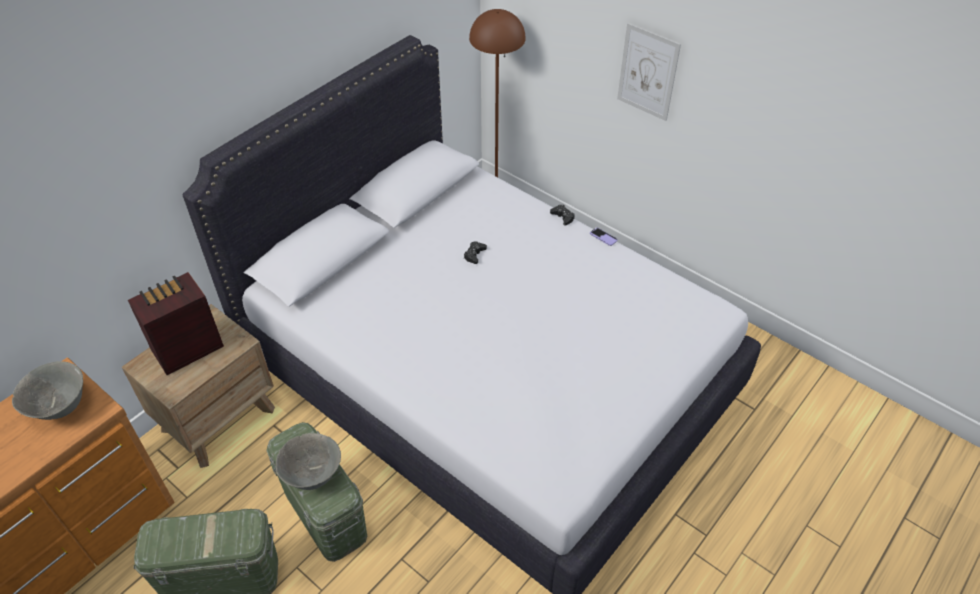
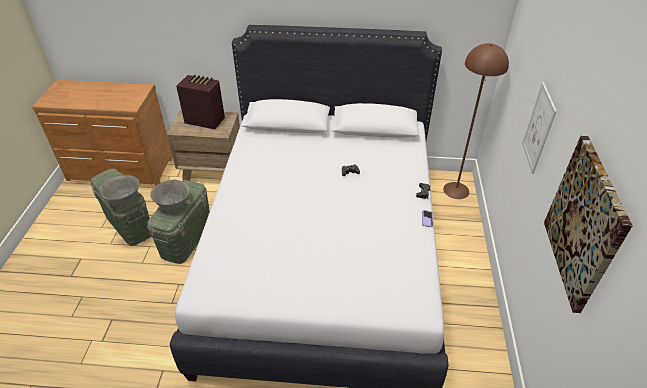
camera: 55 degrees right, 5 degrees down
(60, 407) = (126, 96): grey bowl -> grey bowl (124, 200)
(808, 125) = (585, 224): none -> picture

